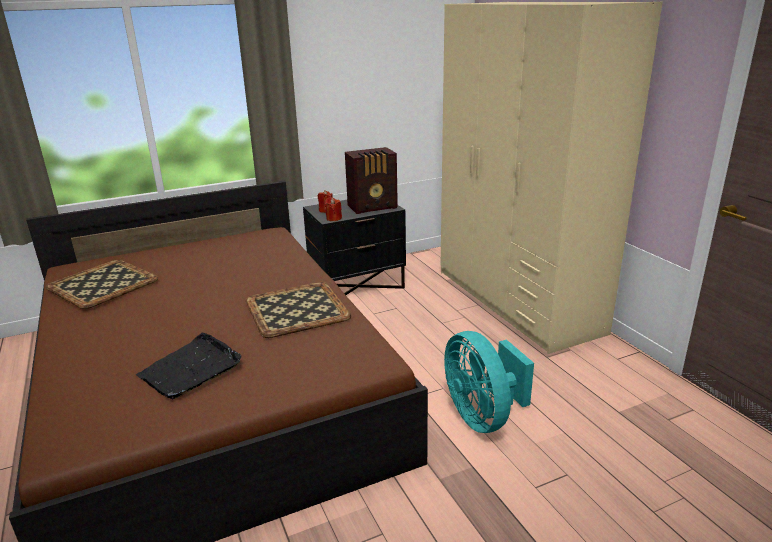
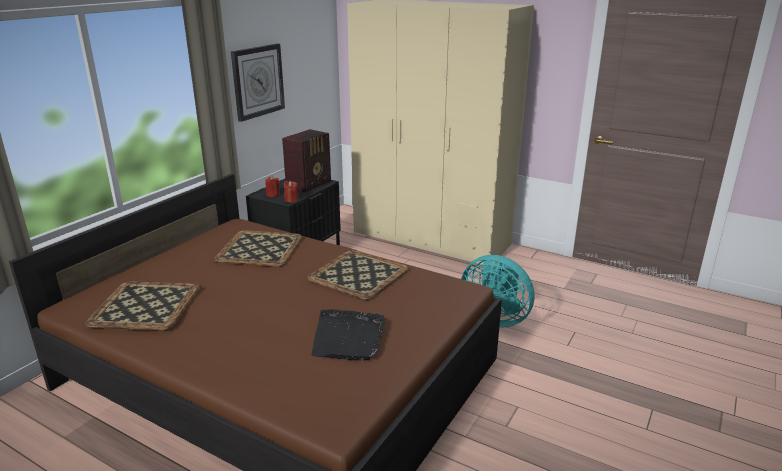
camera: 35 degrees left, 0 degrees up
(255, 260) = (260, 249): none -> tray
(344, 90) = (258, 81): none -> wall clock

